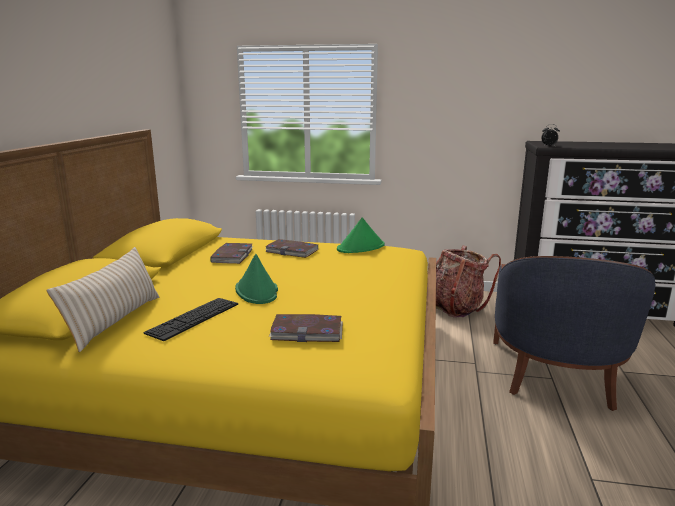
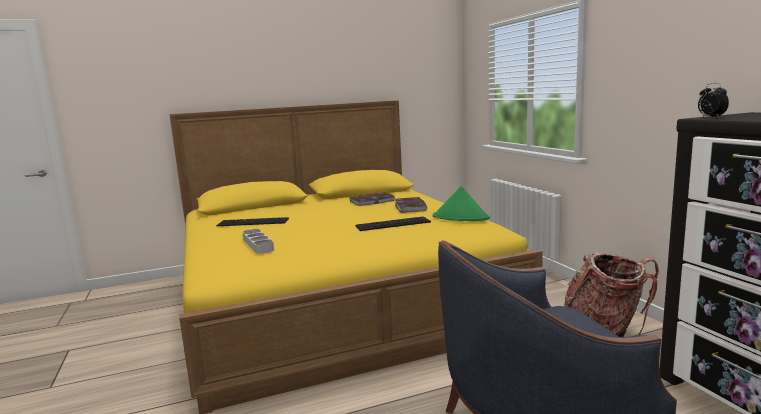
camera: 60 degrees right, 5 degrees down
(115, 321) = (236, 214): beige pillow -> none
(257, 291) = (313, 220): green hat -> none
(307, 331) = (258, 244): book -> grey tray
(338, 268) = (393, 224): none -> keyboard

